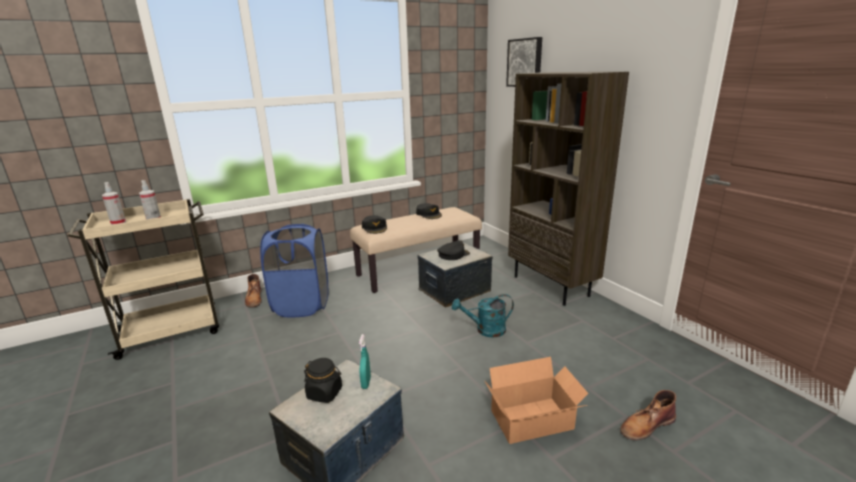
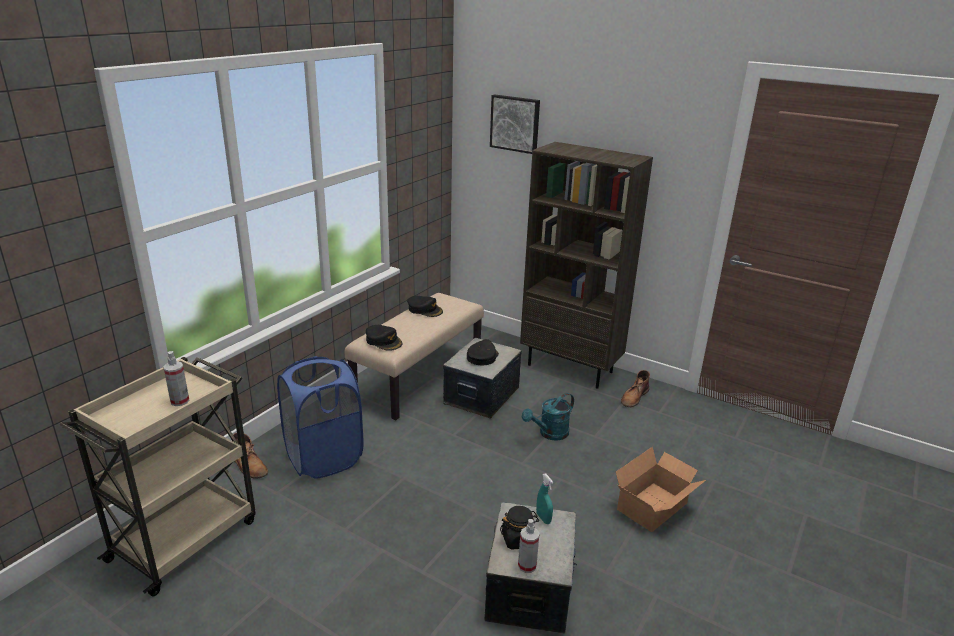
camera: 30 degrees left, 5 degrees up
(118, 223) = (129, 415): spray bottle -> spray bottle (527, 566)
(646, 425) = (731, 483): brown boot -> brown boot (634, 397)

